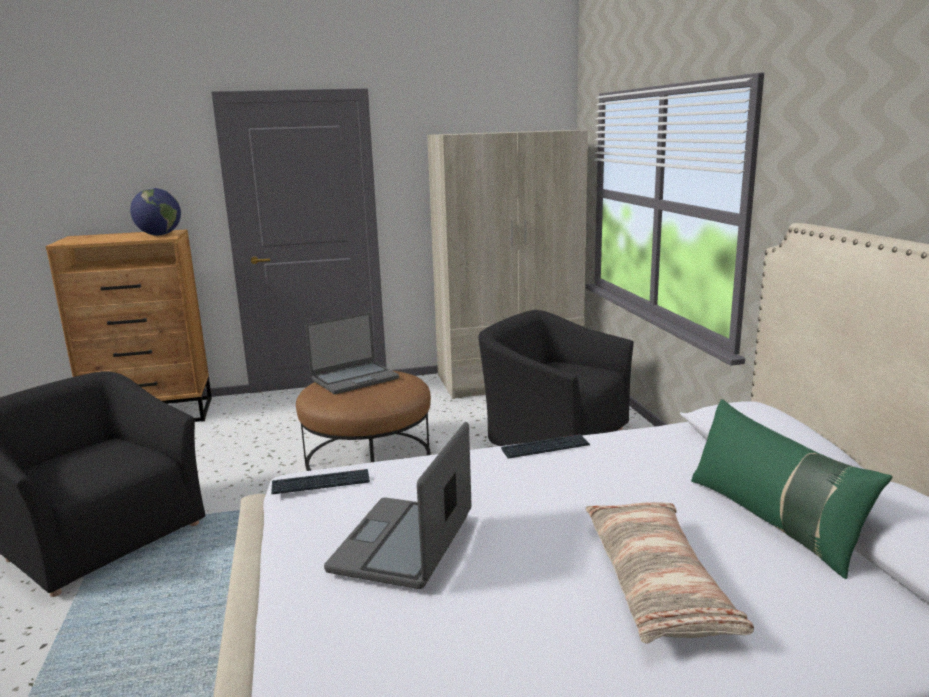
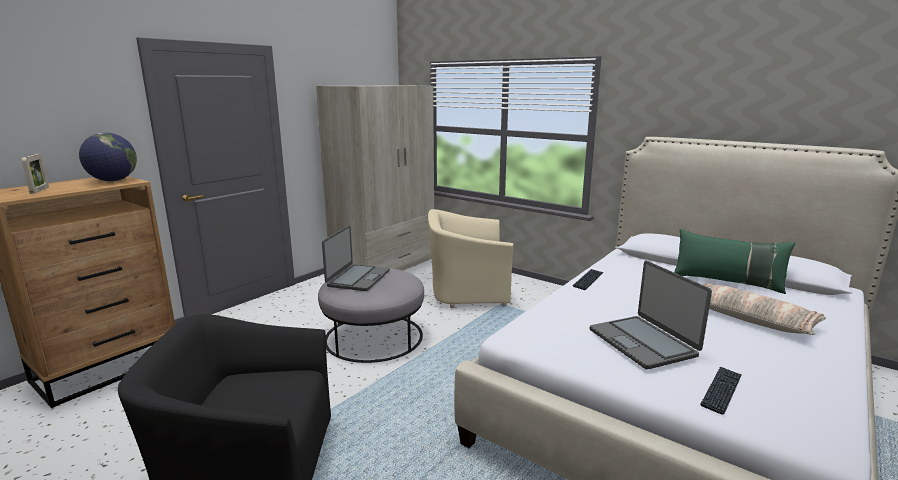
camera: 40 degrees left, 0 degrees up
(96, 238) = (39, 190): none -> picture frame
(321, 483) = (532, 333): keyboard -> keyboard (721, 390)
(368, 457) = (374, 337): brown ottoman -> grey ottoman
(553, 437) = (467, 291): black armchair -> beige armchair

